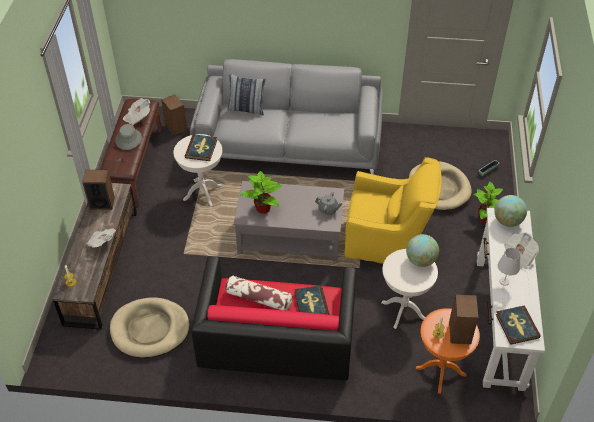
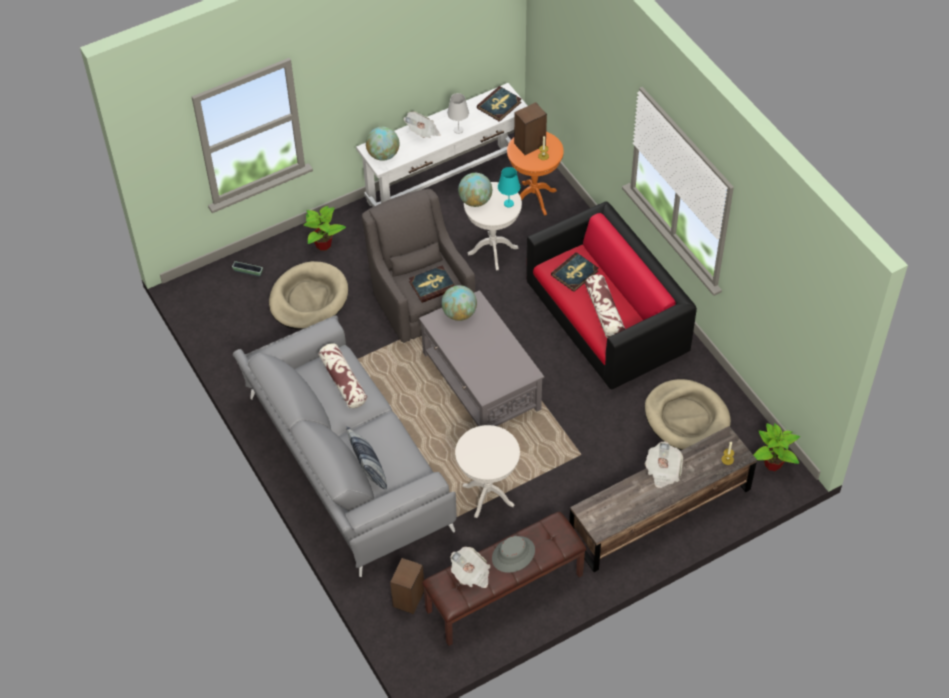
camera: 125 degrees left, 5 degrees up
(102, 203) = (617, 512): speaker -> none
(201, 149) = (482, 449): book -> book (432, 285)
(263, 208) = (503, 364): potted plant -> potted plant (772, 464)
(324, 129) = (343, 381): none -> pillow
(328, 210) = (459, 314): grey teapot -> globe
(387, 242) = (420, 302): yellow armchair -> grey armchair
(401, 279) = (509, 203): none -> turquoise table lamp

